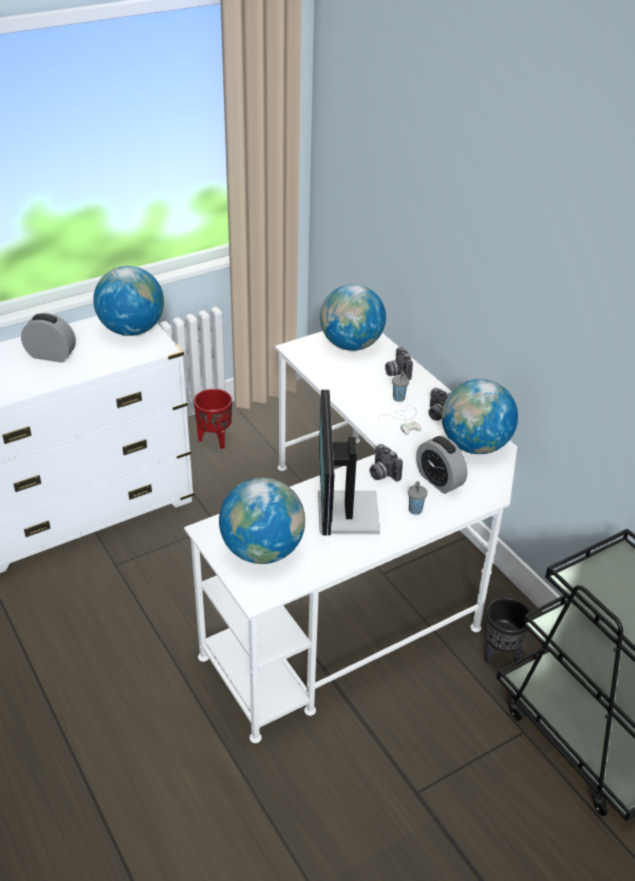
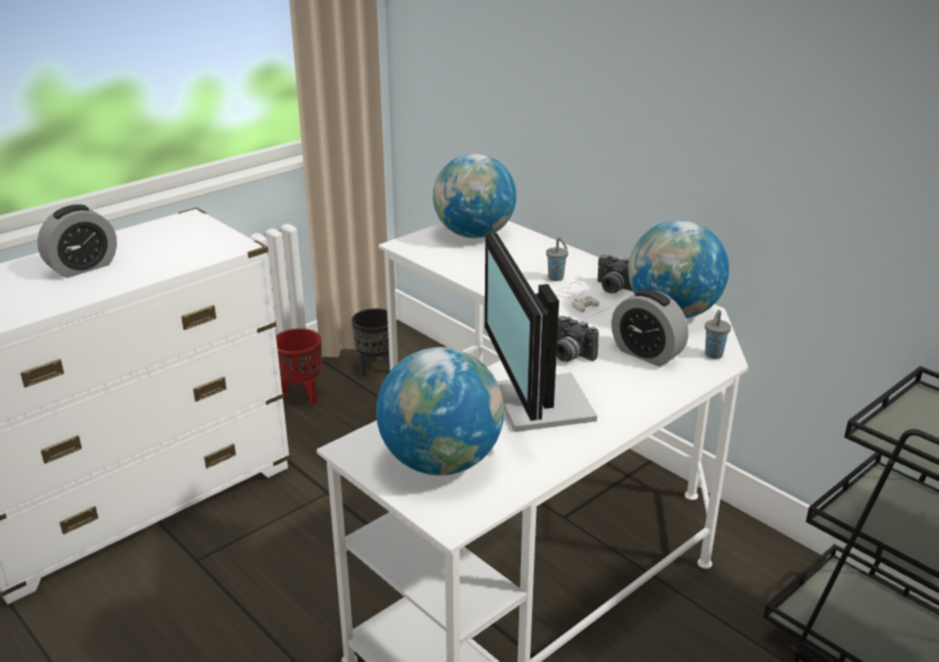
camera: 10 degrees left, 10 degrees down
(51, 355) = (83, 267): alarm clock -> alarm clock turned 135 degrees clockwise
(132, 330) = (191, 232): globe -> none
(397, 373) = (542, 254): camera -> none
(414, 511) = (631, 389): grey cup -> grey cup (713, 355)
(501, 654) = (749, 590): black planter -> black planter (377, 370)

